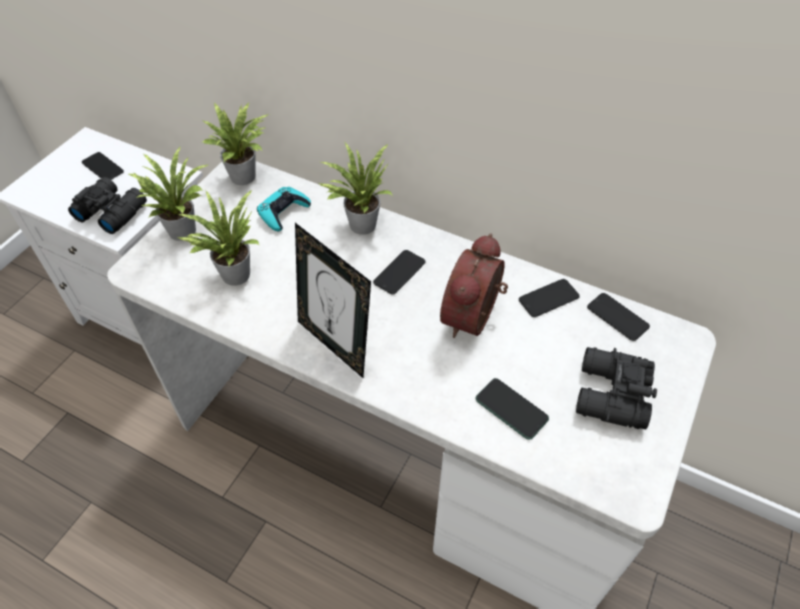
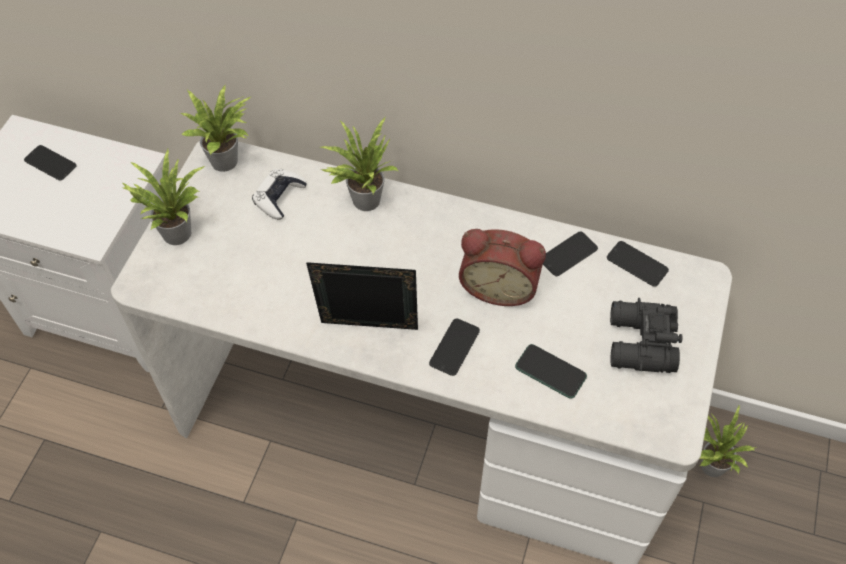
camera: 10 degrees left, 5 degrees up
(111, 211) = (77, 215): black binoculars -> none
(232, 273) = (244, 273): potted plant -> potted plant (709, 465)
(283, 212) = (279, 197): turquoise game controller -> white game controller
(335, 344) = (368, 333): picture frame -> picture frame turned 150 degrees clockwise
(399, 272) = (415, 248): phone -> phone (454, 347)
(474, 318) = (499, 285): alarm clock -> alarm clock turned 90 degrees counterclockwise

